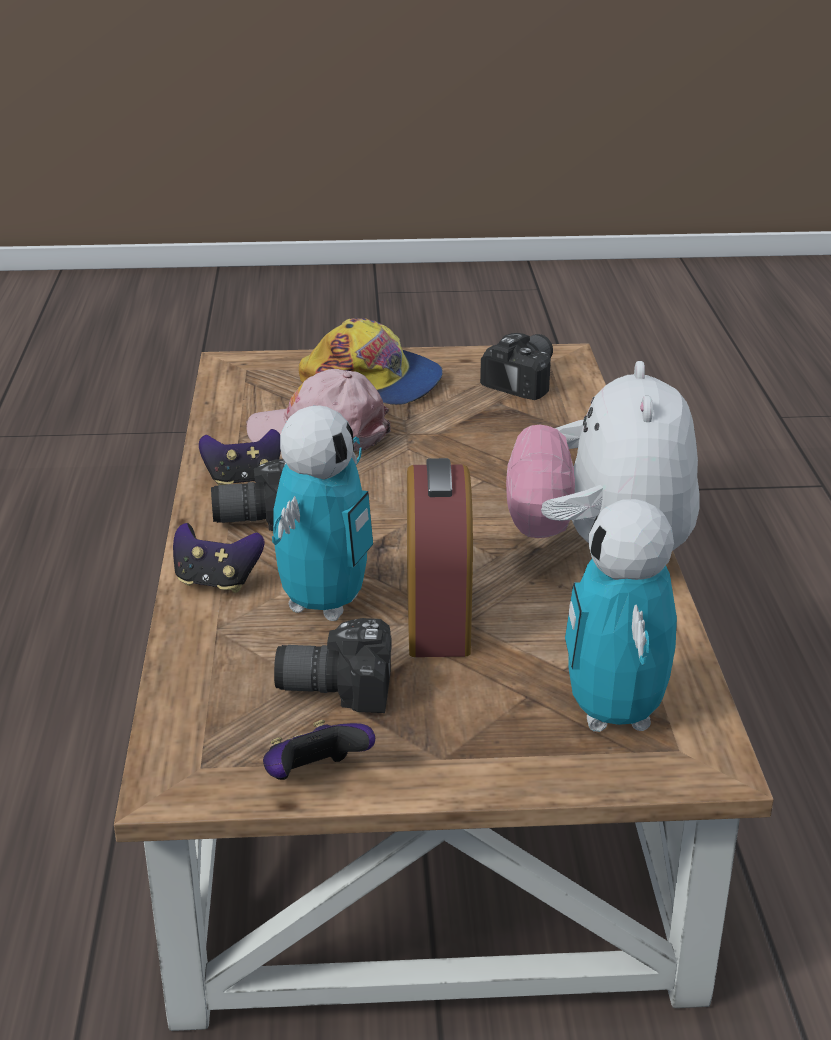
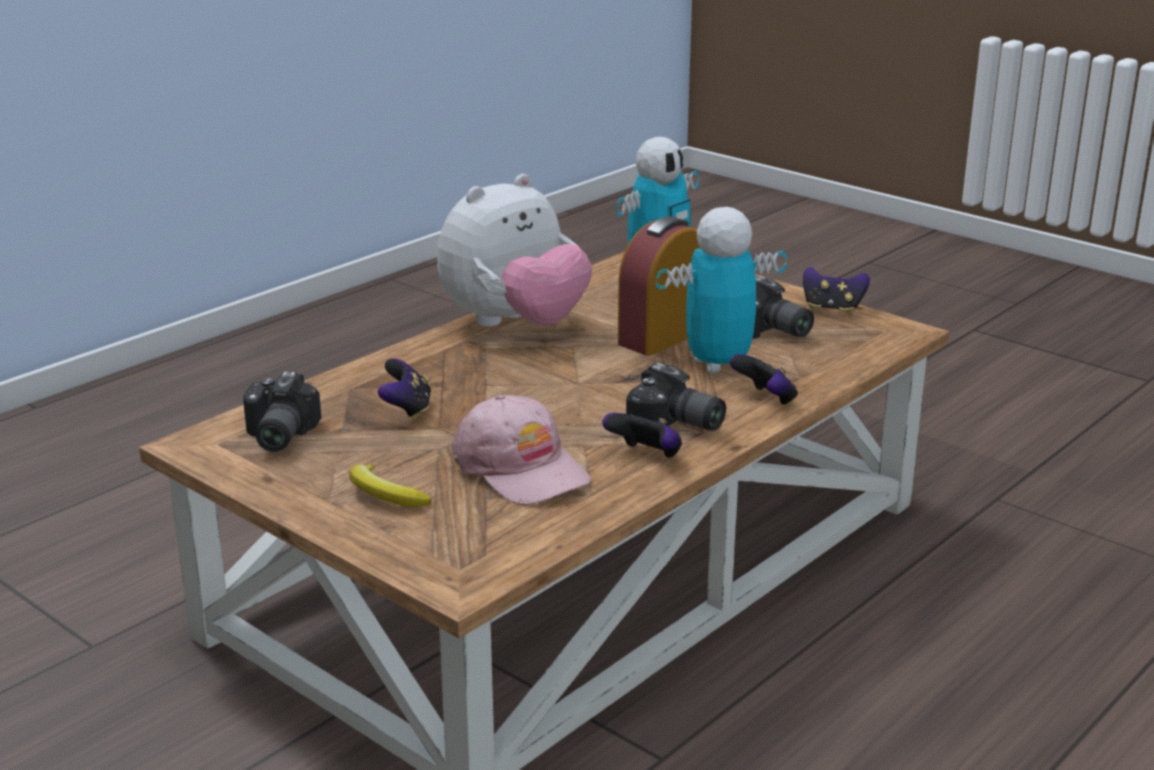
camera: 135 degrees left, 5 degrees down
(373, 381) = (384, 495): cap -> banana
(491, 434) = (406, 410): none -> game controller
(527, 380) = (276, 436): camera -> camera turned 75 degrees counterclockwise

